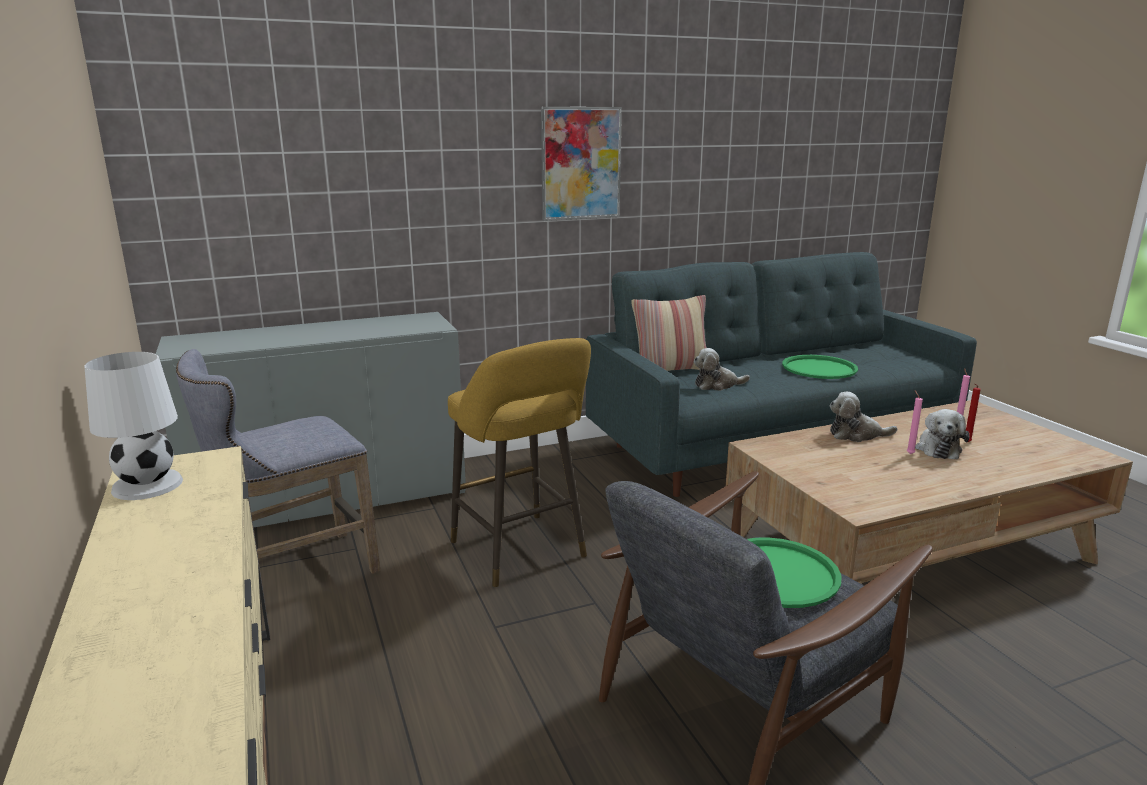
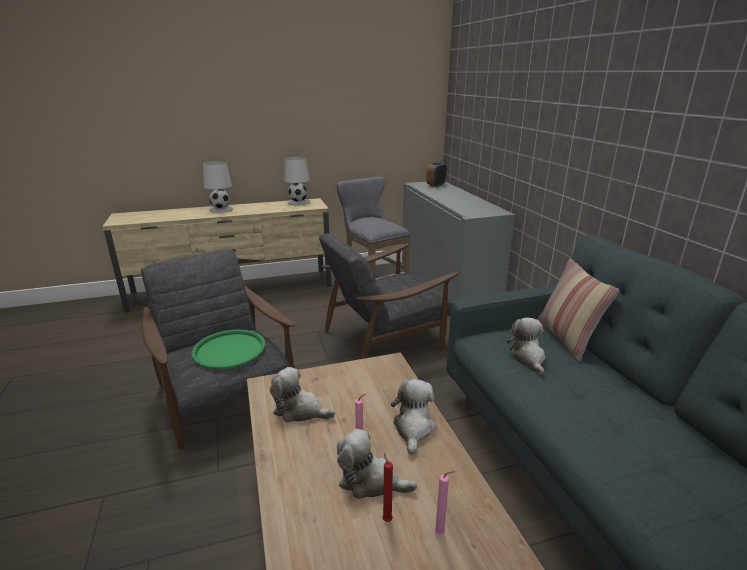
camera: 95 degrees right, 5 degrees up
(139, 603) = (221, 209): none -> white table lamp
(209, 340) = (436, 185): none -> alarm clock
(521, 552) = (385, 339): yellow stool -> grey armchair
(580, 163) = (618, 124): picture -> none
(819, 368) = (629, 445): green tray -> none
(883, 485) = (300, 410): none -> plush toy

